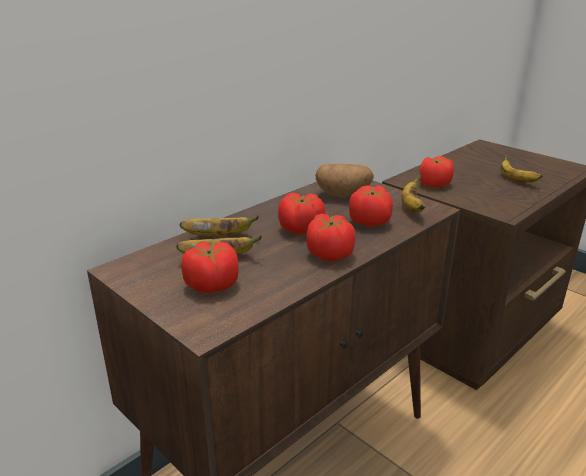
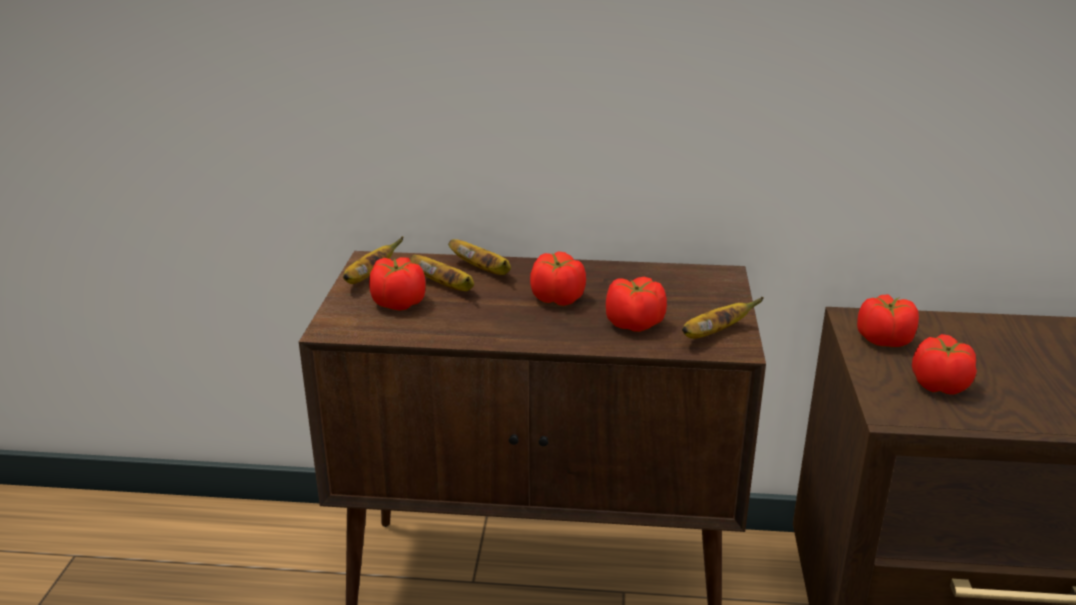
camera: 50 degrees right, 0 degrees up
(329, 254) = (530, 330): tomato -> tomato (939, 385)
(343, 195) = (676, 288): potato -> none
(515, 180) = (1031, 391): banana -> banana (368, 277)

